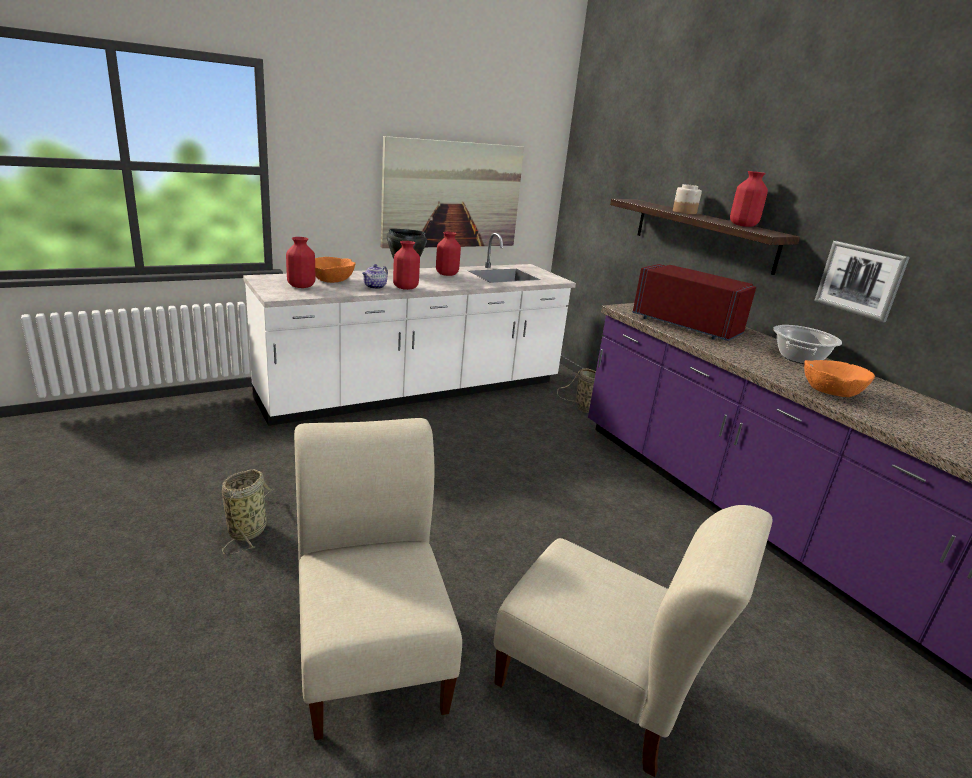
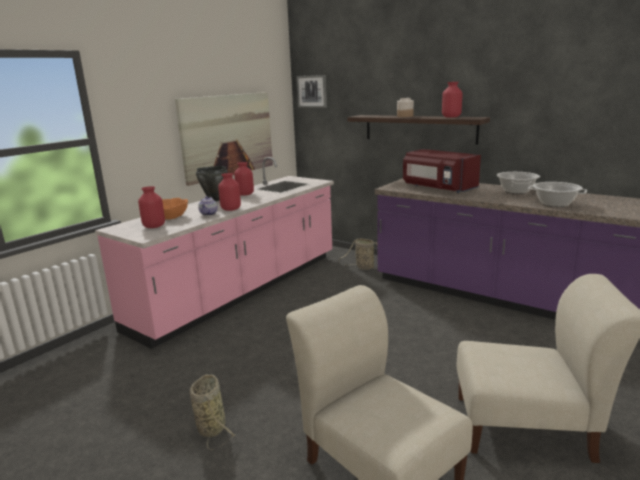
camera: 20 degrees left, 5 degrees down
(416, 392) = (242, 290): white counter -> pink counter
(689, 325) = (437, 188): red microwave -> red microwave turned 150 degrees counterclockwise
(830, 391) = (554, 204): orange bowl -> cooking pot
(860, 280) = (536, 135): picture -> picture (312, 91)

